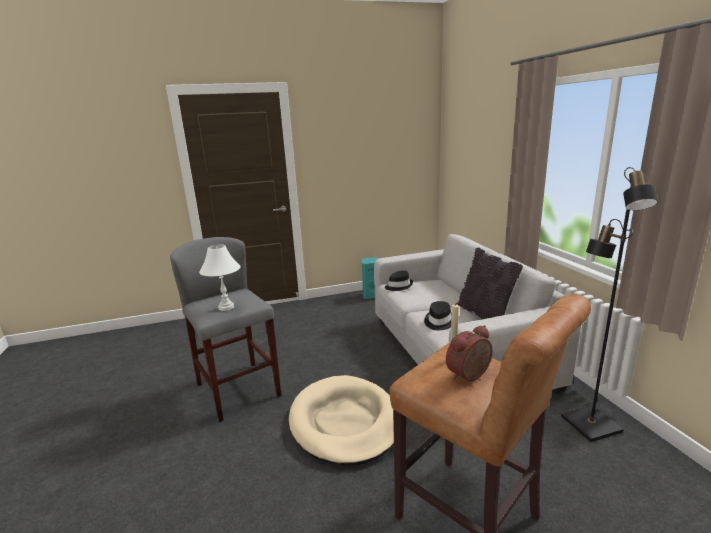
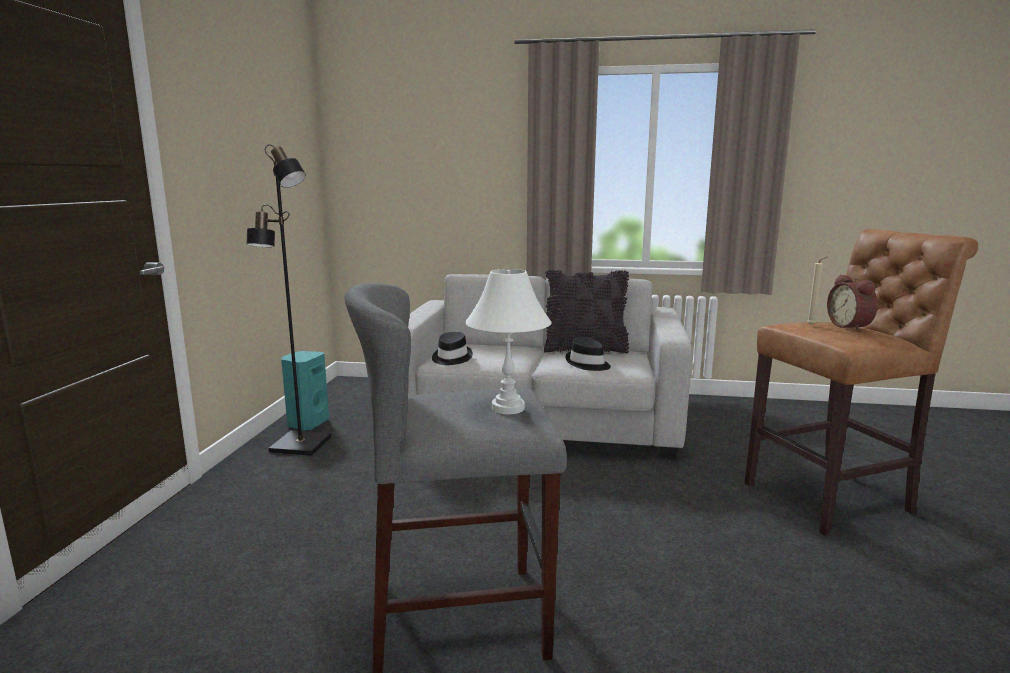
camera: 65 degrees left, 5 degrees down
(344, 422) = (638, 527): beige dog bed -> none
(590, 424) = (715, 410): black floor lamp -> black floor lamp (300, 444)

